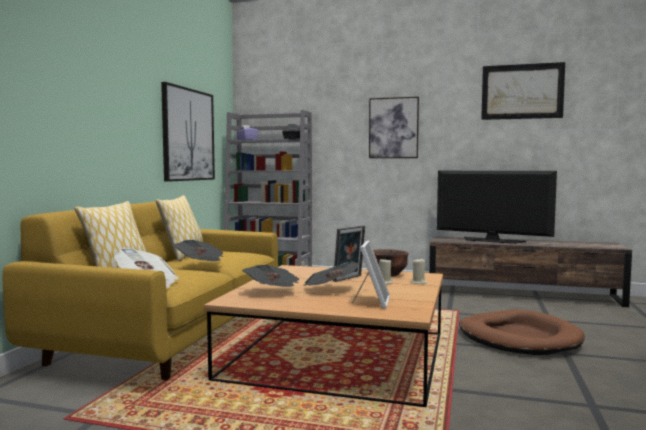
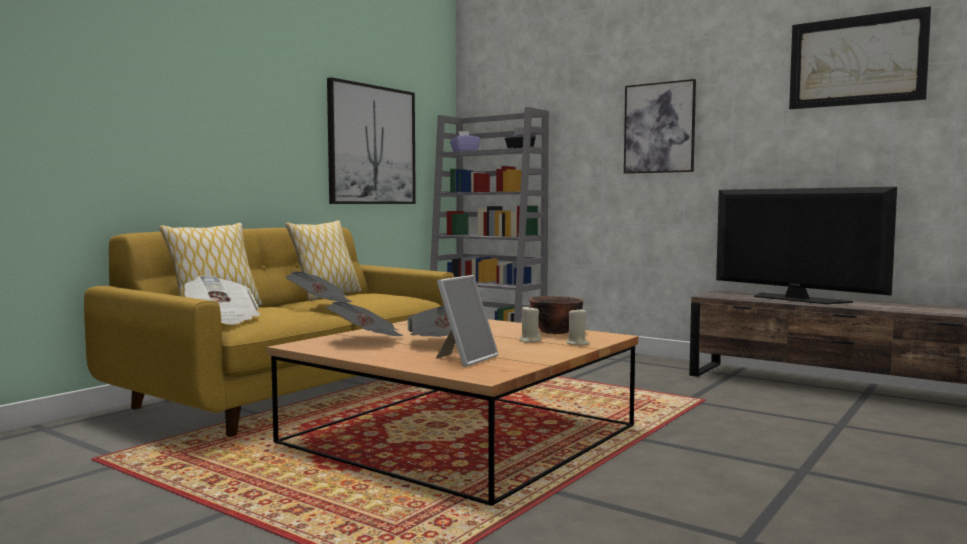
camera: 20 degrees right, 0 degrees up
(349, 279) = (492, 333): picture frame -> none
(518, 338) = (752, 443): brown dog bed -> none

